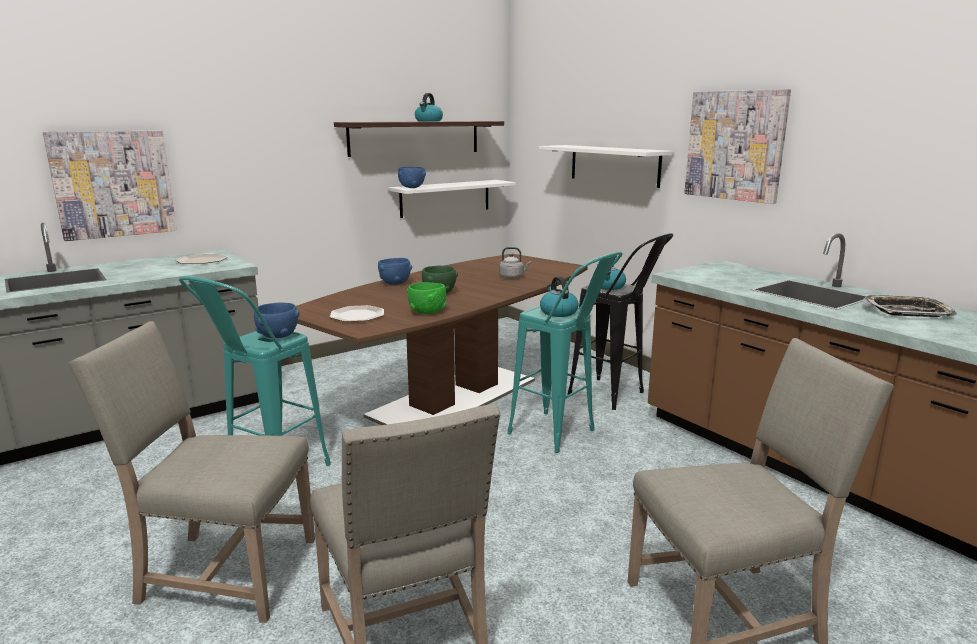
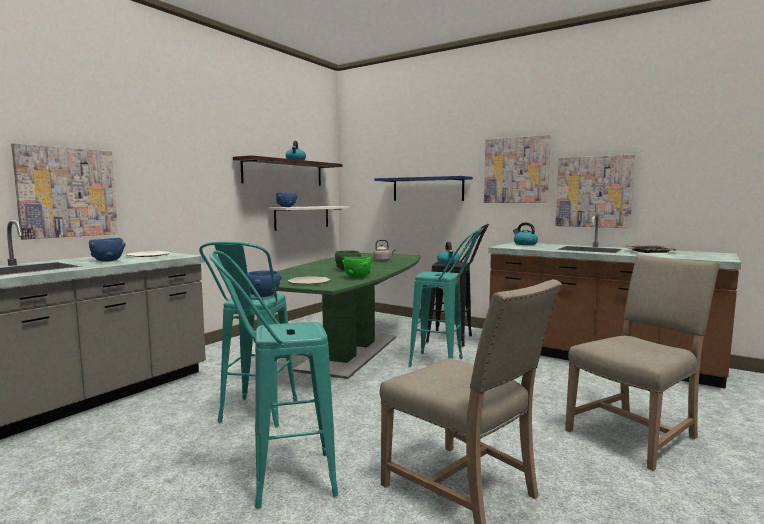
camera: 20 degrees left, 10 degrees down
(222, 572) = (278, 481): beige chair -> turquoise stool
(395, 283) = (306, 267): blue bowl -> blue bowl (108, 261)
(455, 397) = (350, 352): brown dining table -> green dining table
(558, 312) = (439, 274): kettle -> kettle (524, 244)
(614, 165) = (427, 189): white shelf -> blue shelf
(849, 192) = (593, 192): none -> picture

